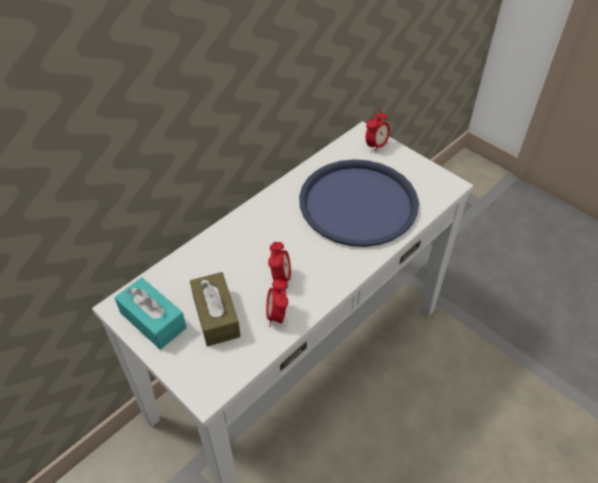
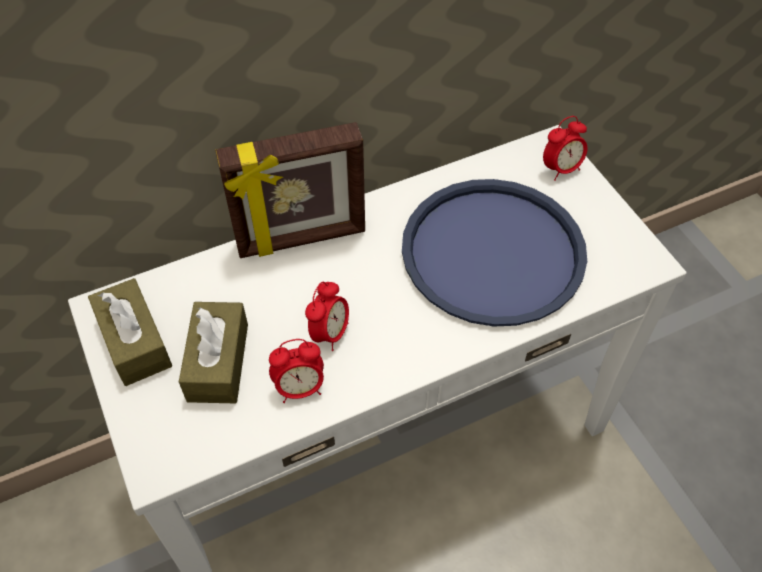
camera: 20 degrees right, 5 degrees up
(153, 320) = (135, 342): turquoise tissue box -> brown tissue box
(235, 227) = (301, 239): none -> picture frame
(277, 316) = (300, 388): alarm clock -> alarm clock turned 120 degrees counterclockwise

